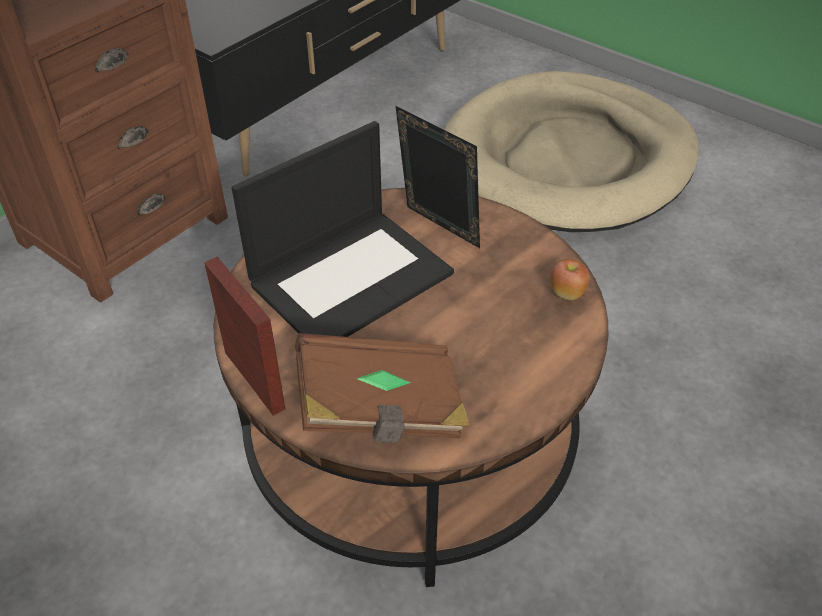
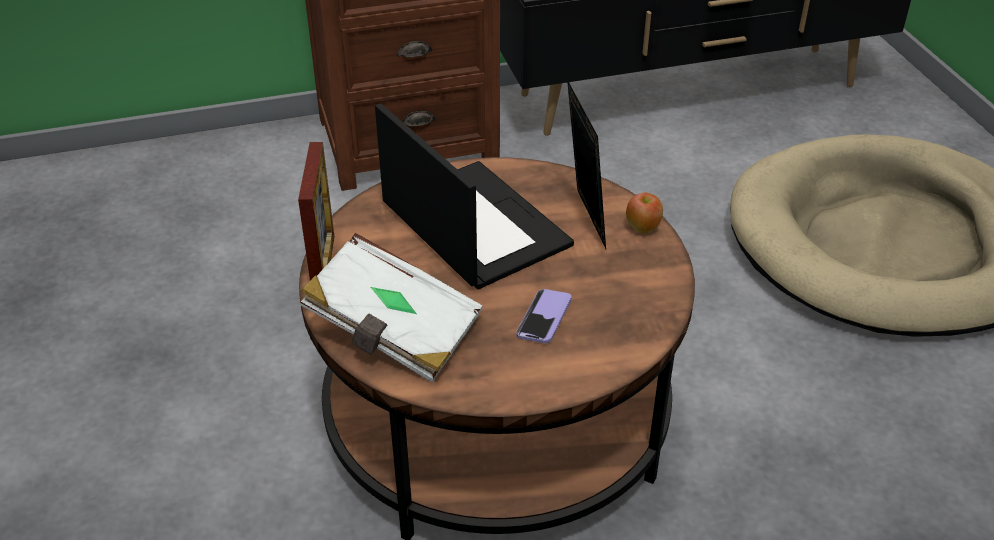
camera: 35 degrees right, 5 degrees down
(351, 277) = (472, 224): laptop -> laptop turned 120 degrees counterclockwise
(381, 410) = (393, 332): brown book -> white book
(491, 331) = (544, 318): none -> phone
(566, 293) = (646, 320): apple -> apple (643, 227)

